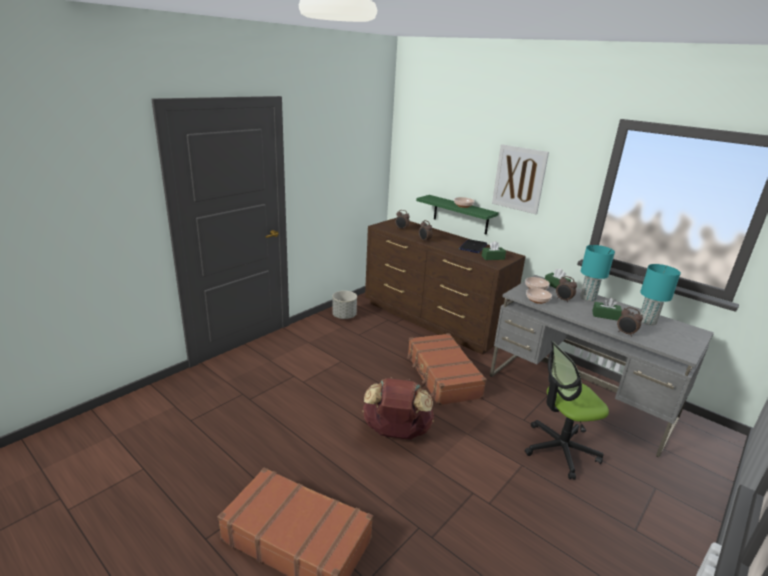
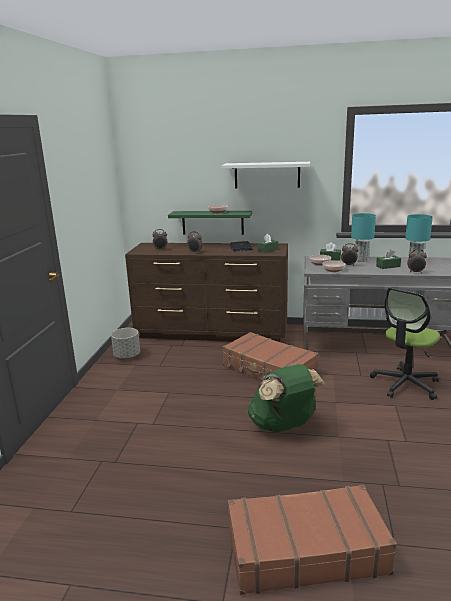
camera: 30 degrees left, 5 degrees down
(396, 433) = (283, 426): brown backpack -> green backpack
(519, 179) = (267, 175): picture -> white shelf

